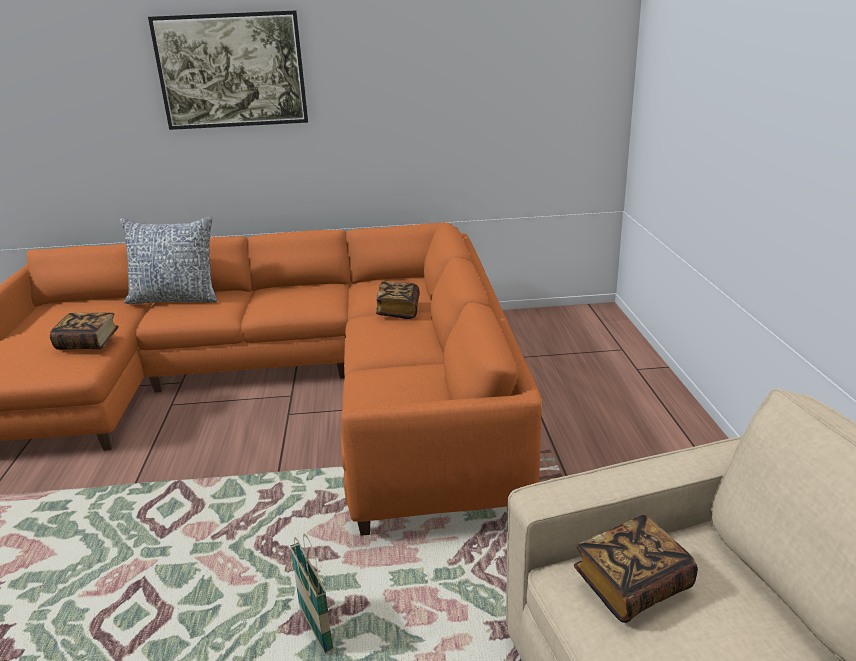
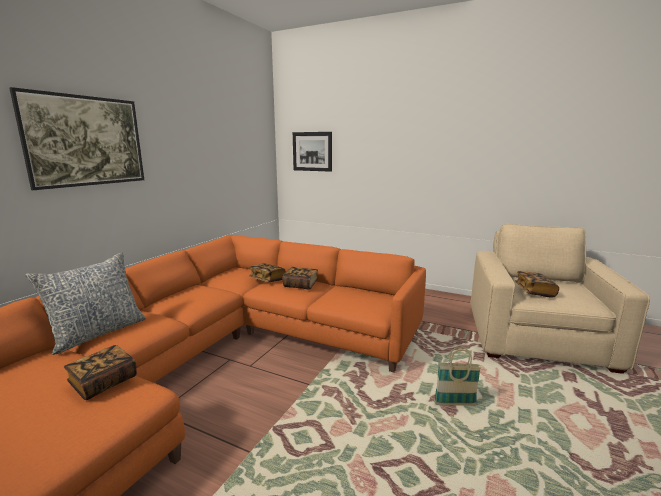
camera: 60 degrees left, 10 degrees down
(404, 337) = (300, 285): none -> book
(667, 78) = (312, 151): none -> picture

